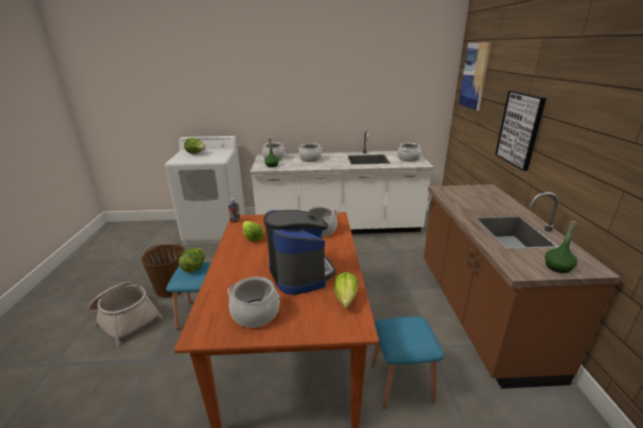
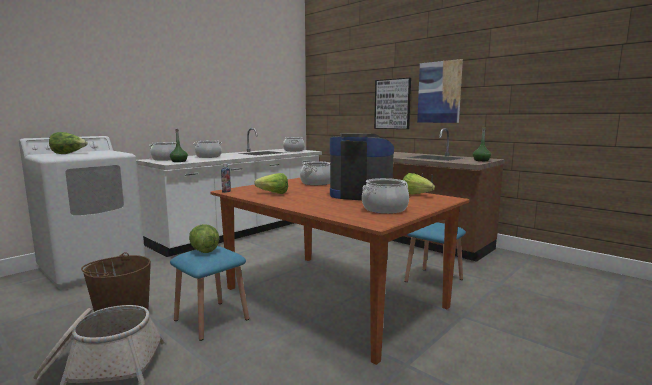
camera: 45 degrees left, 15 degrees down
(474, 76) = (329, 79): picture -> picture (439, 92)

